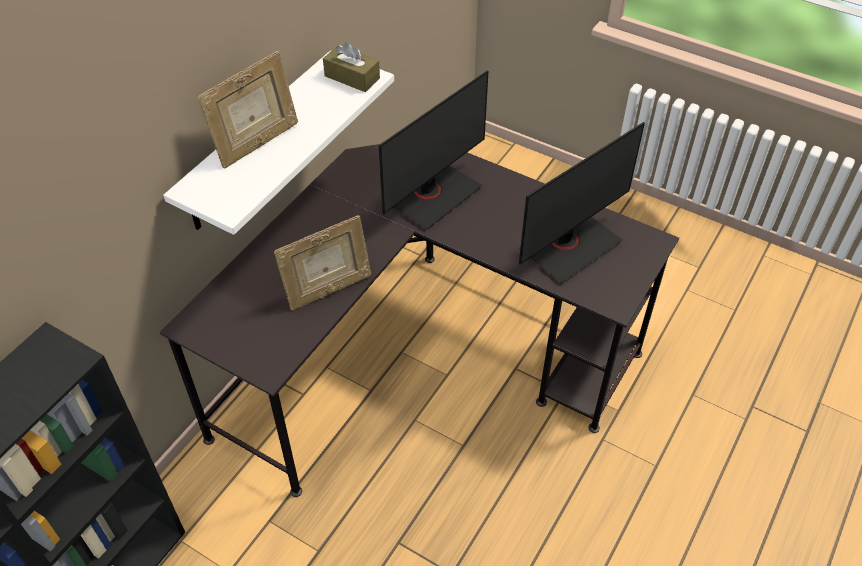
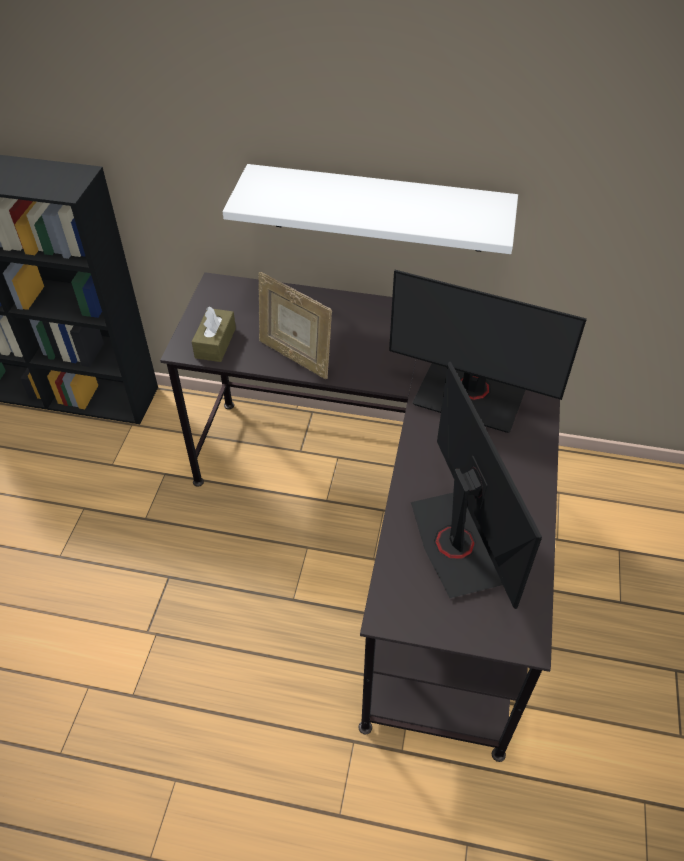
camera: 70 degrees right, 0 degrees up
(257, 144) = (340, 191): picture frame -> none
(352, 77) = (483, 219): brown tissue box -> brown tissue box (215, 343)
(569, 245) = (463, 542): monitor -> monitor turned 135 degrees counterclockwise

